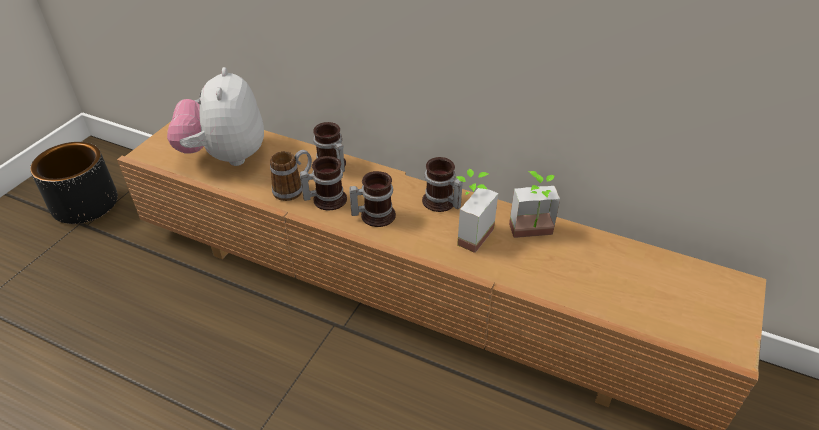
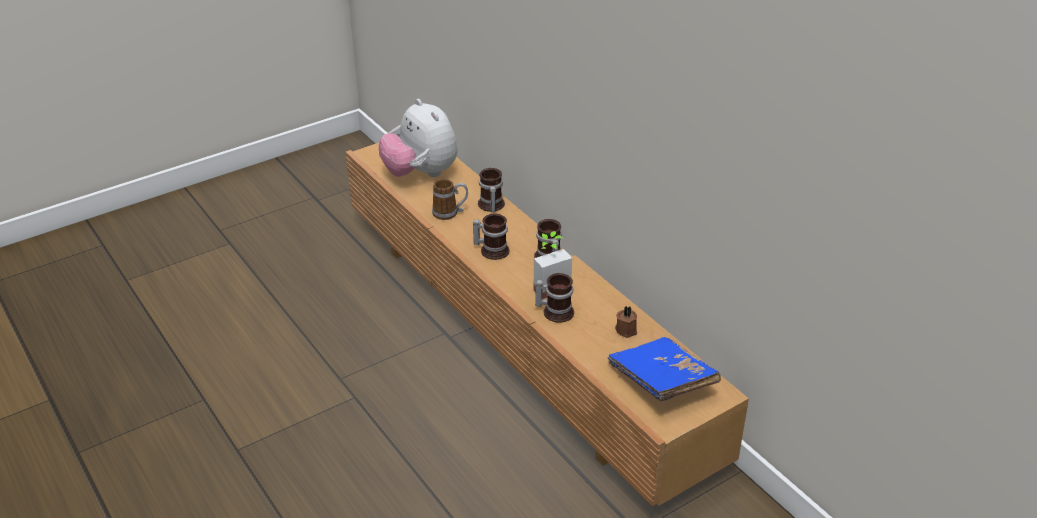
camera: 30 degrees right, 5 degrees down
(86, 204) = (326, 184): black planter -> none
(225, 156) = (420, 173): plush toy -> plush toy turned 60 degrees counterclockwise
(326, 199) = (467, 227): mug -> mug (555, 311)
(532, 235) = (596, 304): potted plant -> none
(588, 252) = (626, 329): none -> brown candle
(678, 298) = (661, 382): none -> blue book

